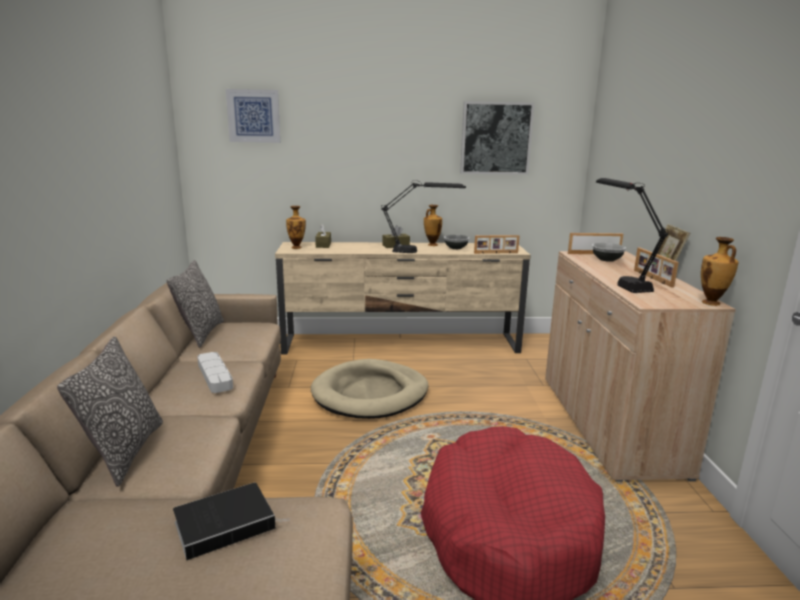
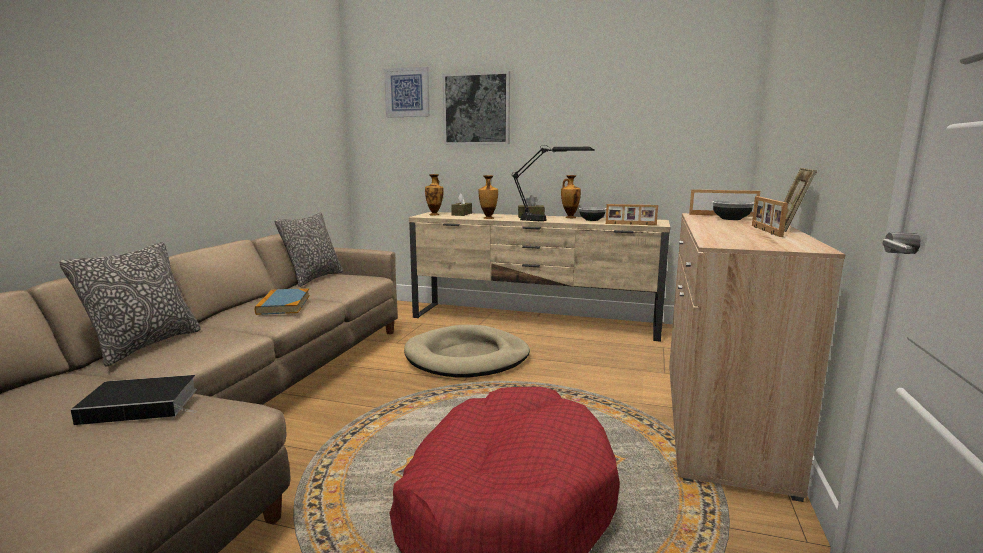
camera: 20 degrees right, 5 degrees down
(215, 375) = (283, 304): grey tray -> book
(496, 138) = (643, 103): picture -> picture (476, 109)
(619, 281) = (714, 230): black table lamp -> none
(711, 303) = (814, 248): vase -> vase (488, 218)

